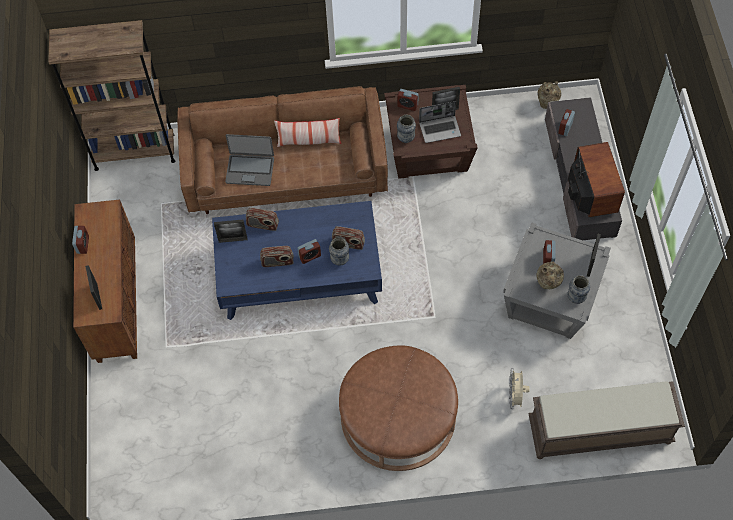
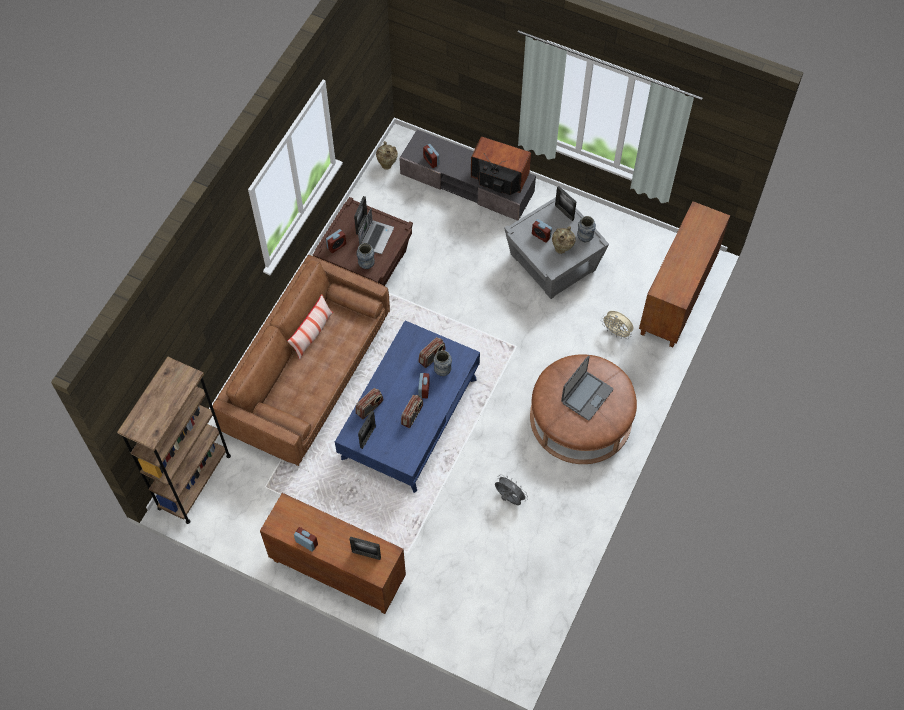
camera: 60 degrees left, 0 degrees up
(250, 169) = (307, 390): laptop -> laptop (586, 396)
(271, 399) = (509, 498): none -> grey fan
(599, 432) = (677, 297): brown bench -> brown cabinet

